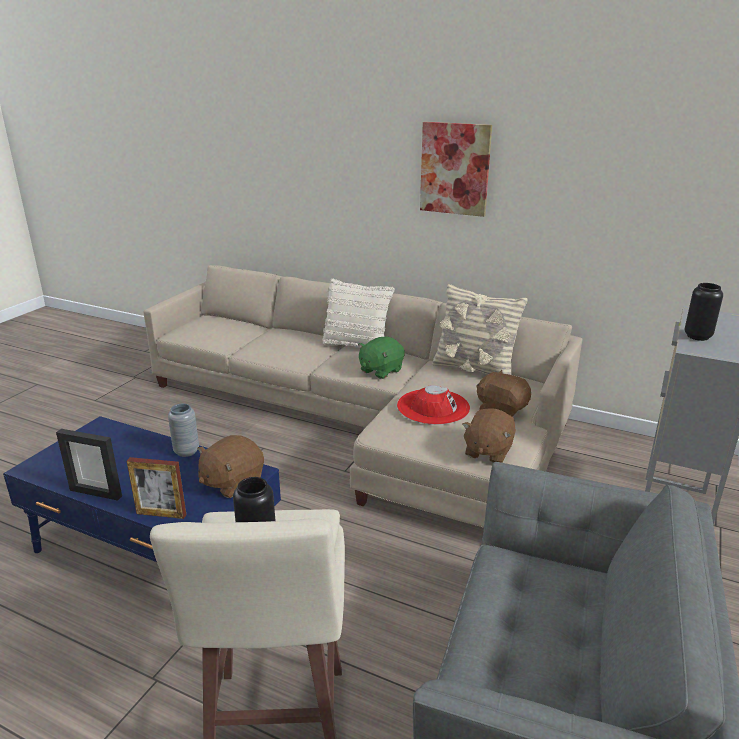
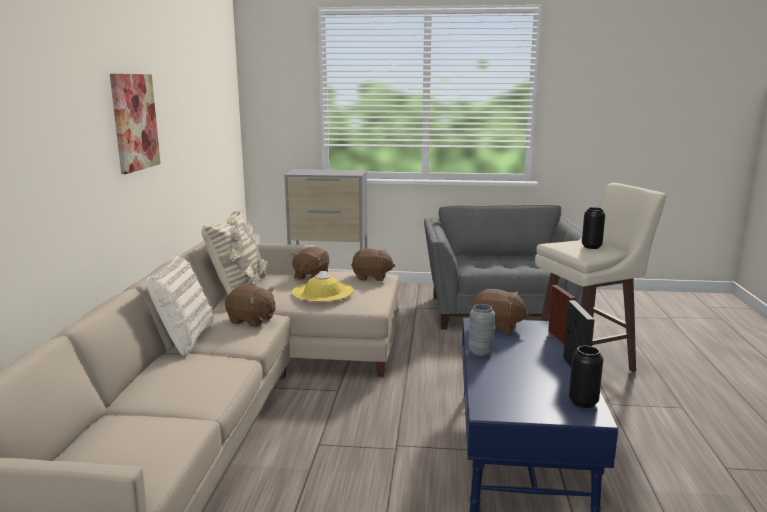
camera: 110 degrees left, 10 degrees down
(380, 370) = (251, 320): green plush toy -> brown plush toy
(433, 407) = (322, 292): red hat -> yellow hat
(697, 336) = (335, 173): black vase -> black vase (583, 402)

